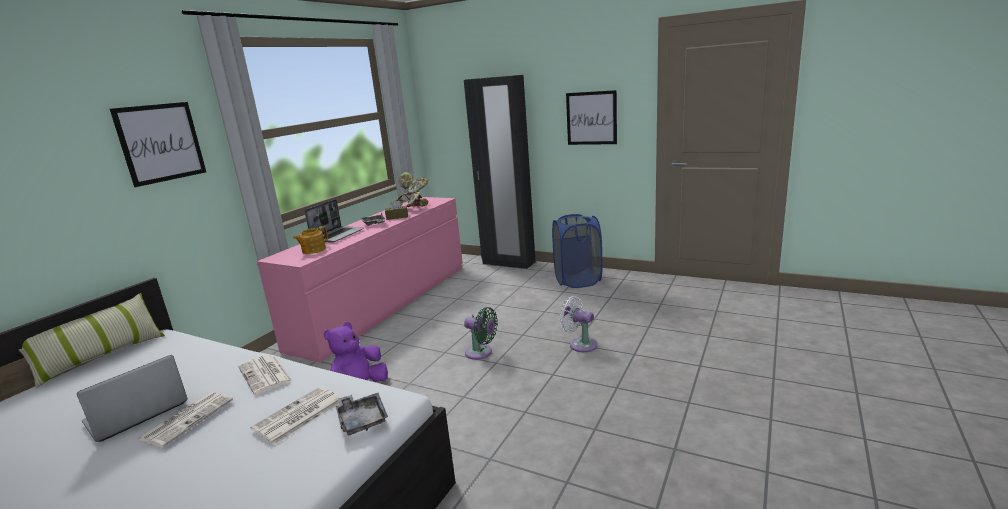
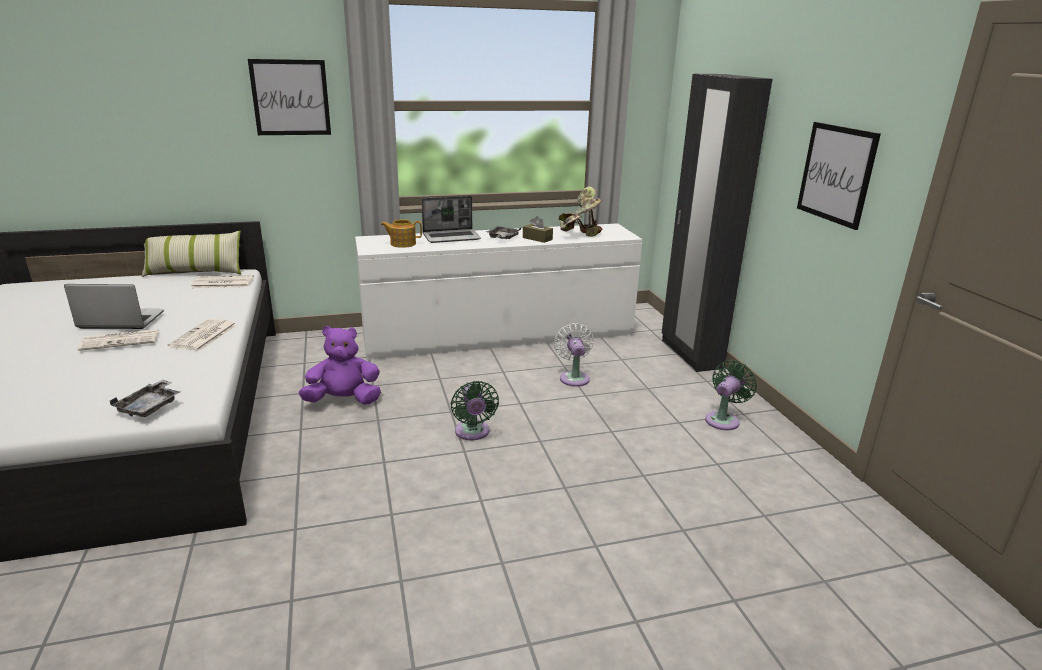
camera: 45 degrees right, 5 degrees up
(298, 416) = (144, 378): newspaper -> newspaper (222, 283)
(384, 304) = (499, 335): pink dresser -> white dresser
(577, 280) = (724, 419): blue laundry basket -> green fan
(580, 344) = (568, 491): white fan -> white fan (574, 377)

